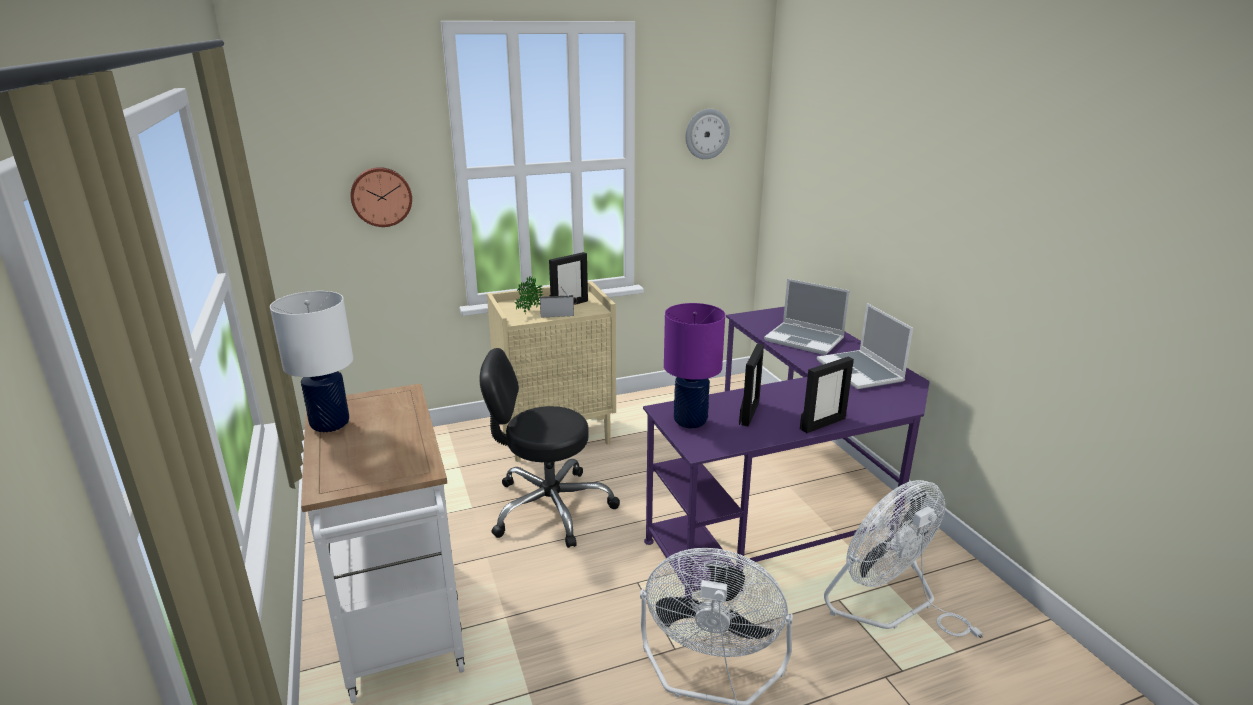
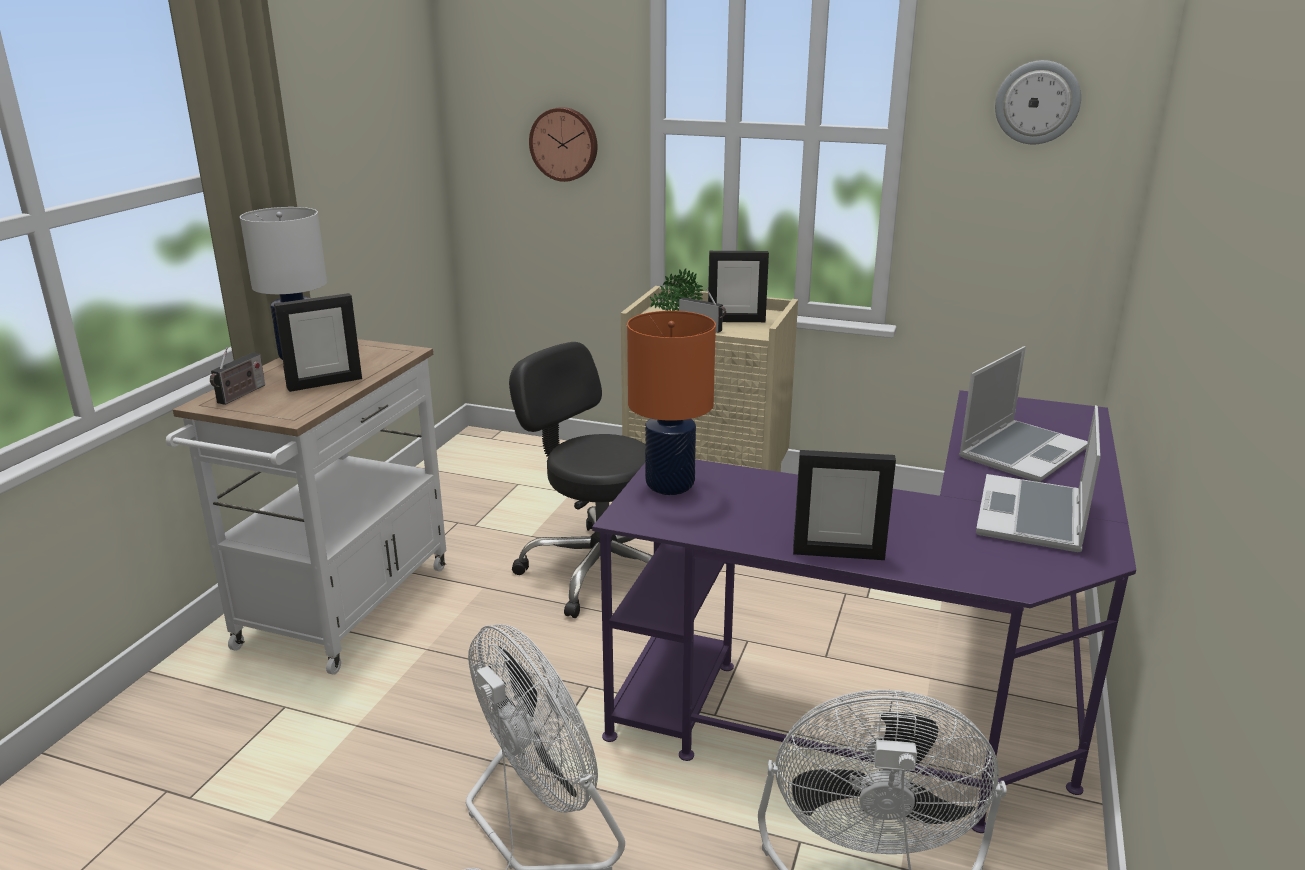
camera: 40 degrees right, 0 degrees up
(340, 472) = (240, 395): none -> radio
(691, 423) = (670, 488): purple table lamp -> orange table lamp
(749, 413) = (762, 505): picture frame -> picture frame (324, 383)
(805, 340) = (1022, 452): laptop -> laptop turned 120 degrees counterclockwise

